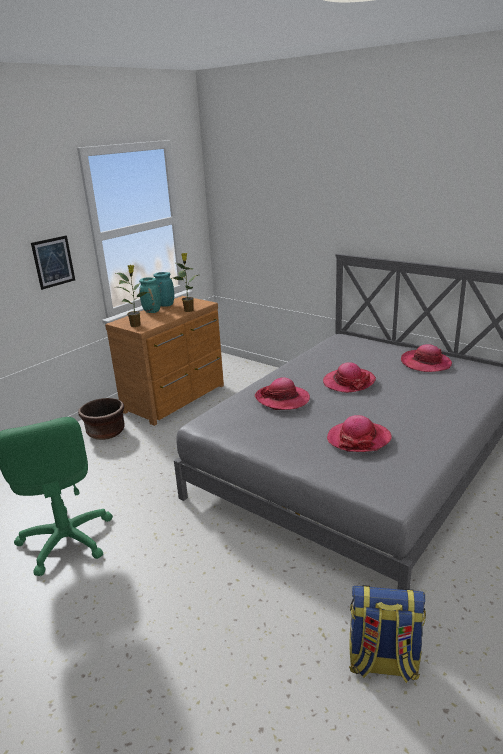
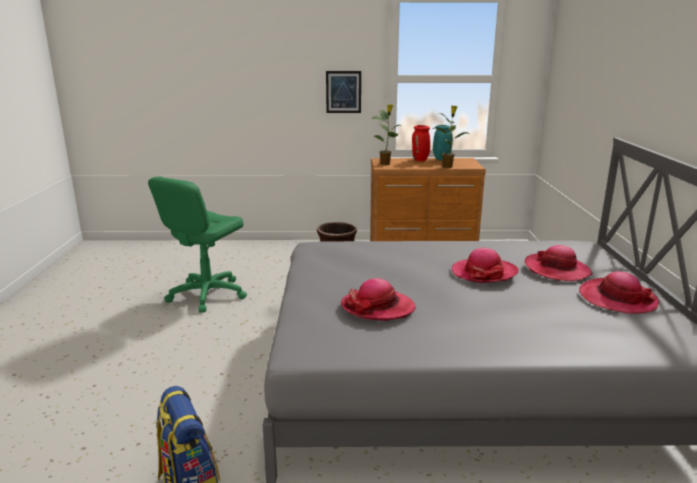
camera: 50 degrees right, 5 degrees down
(152, 311) = (420, 160): turquoise vase -> red vase
(282, 399) = (395, 256): hat -> hat (557, 270)

